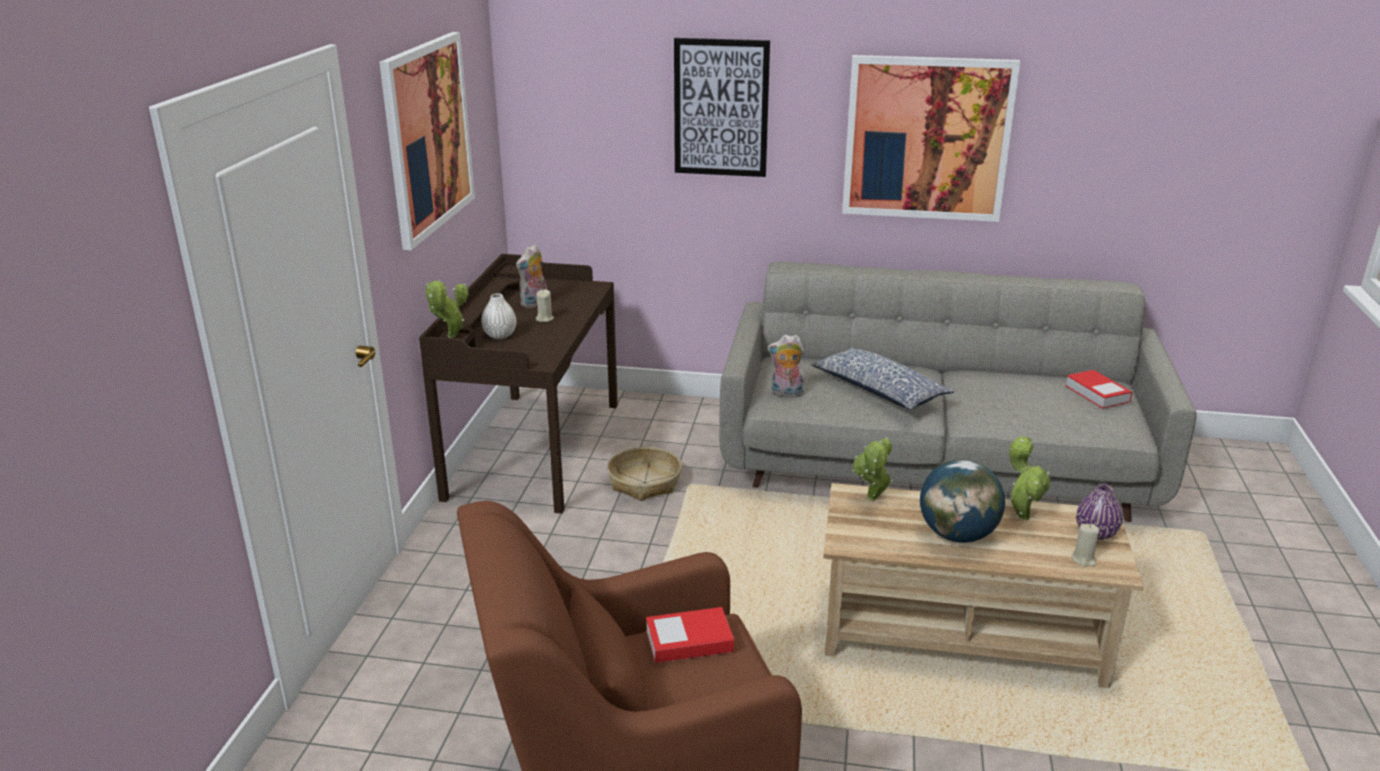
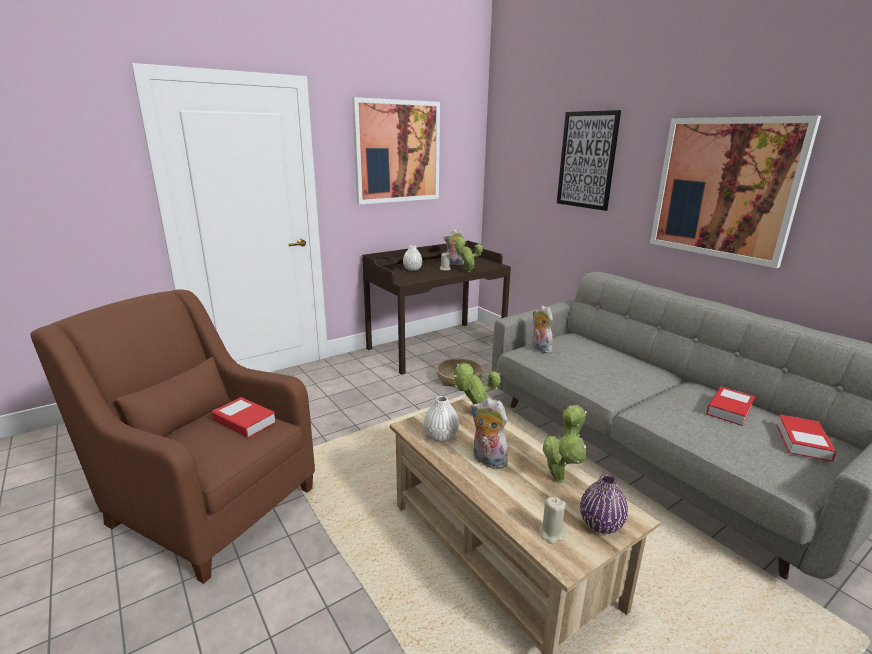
camera: 45 degrees right, 5 degrees down
(450, 337) = (381, 260): potted plant -> potted plant (467, 272)
(878, 391) = (601, 368): pillow -> none
(886, 537) = (441, 436): none -> white vase
(957, 534) = (487, 461): globe -> plush toy
(1024, 387) = (729, 410): none -> book

